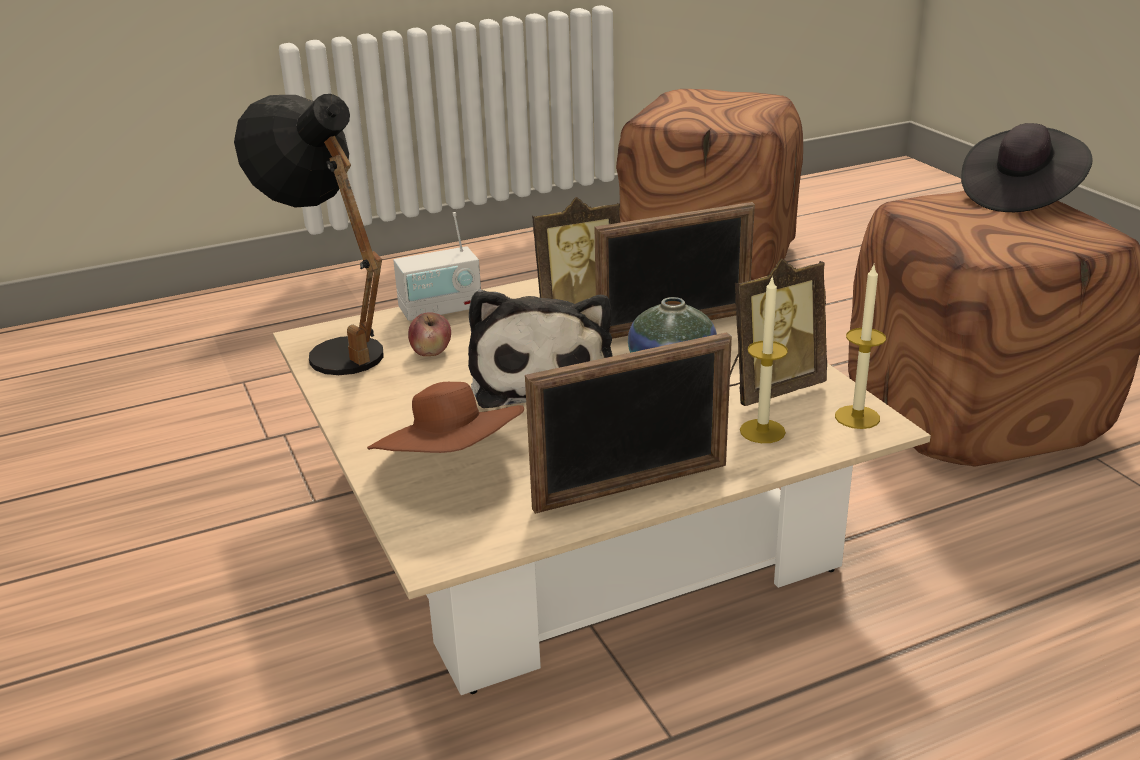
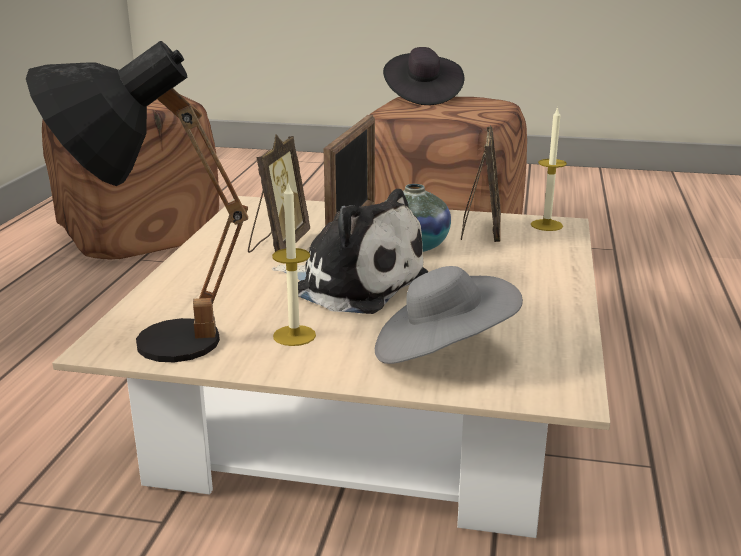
camera: 55 degrees left, 5 degrees down
(431, 351) = (237, 307): apple -> none
(441, 310) = (170, 283): radio -> none
(452, 466) = (441, 352): brown hat -> grey hat
(632, 487) = (552, 304): picture frame -> none
(762, 431) = (530, 250): candle -> candle (294, 335)

